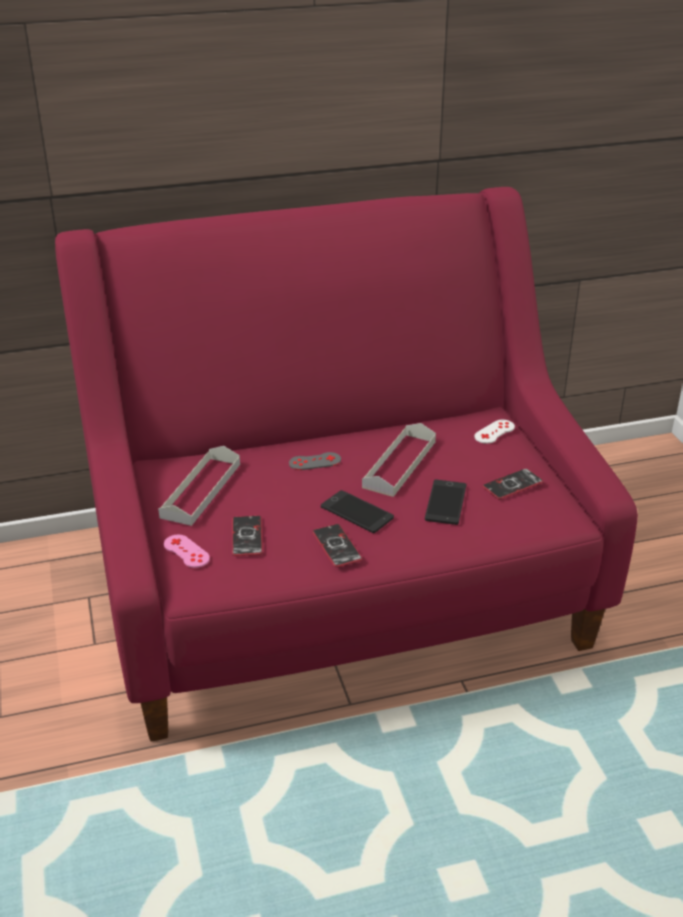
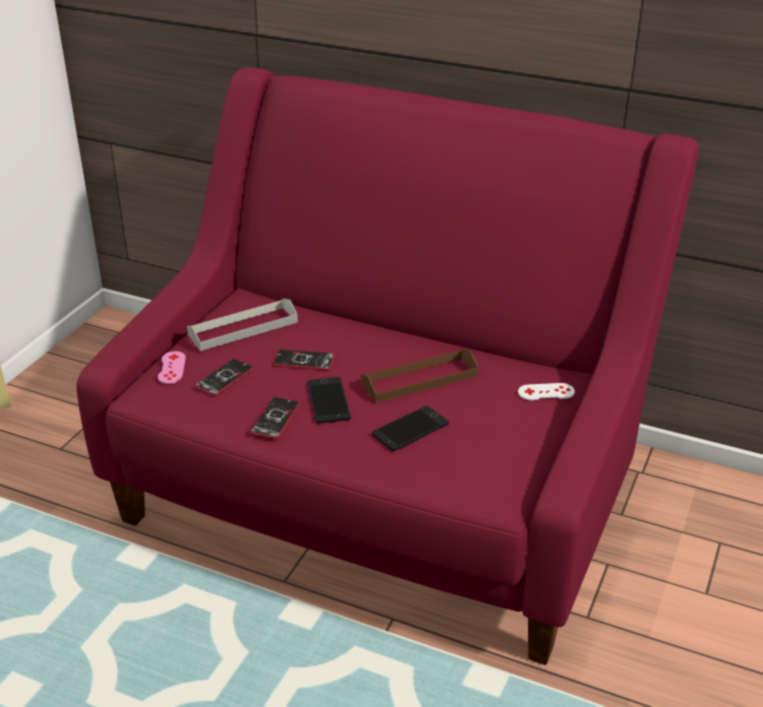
camera: 40 degrees right, 0 degrees up
(315, 461) = (355, 346): grey game controller -> none
(399, 464) = (419, 380): grey tray -> brown tray
(512, 485) = (491, 444): phone -> phone (304, 361)

